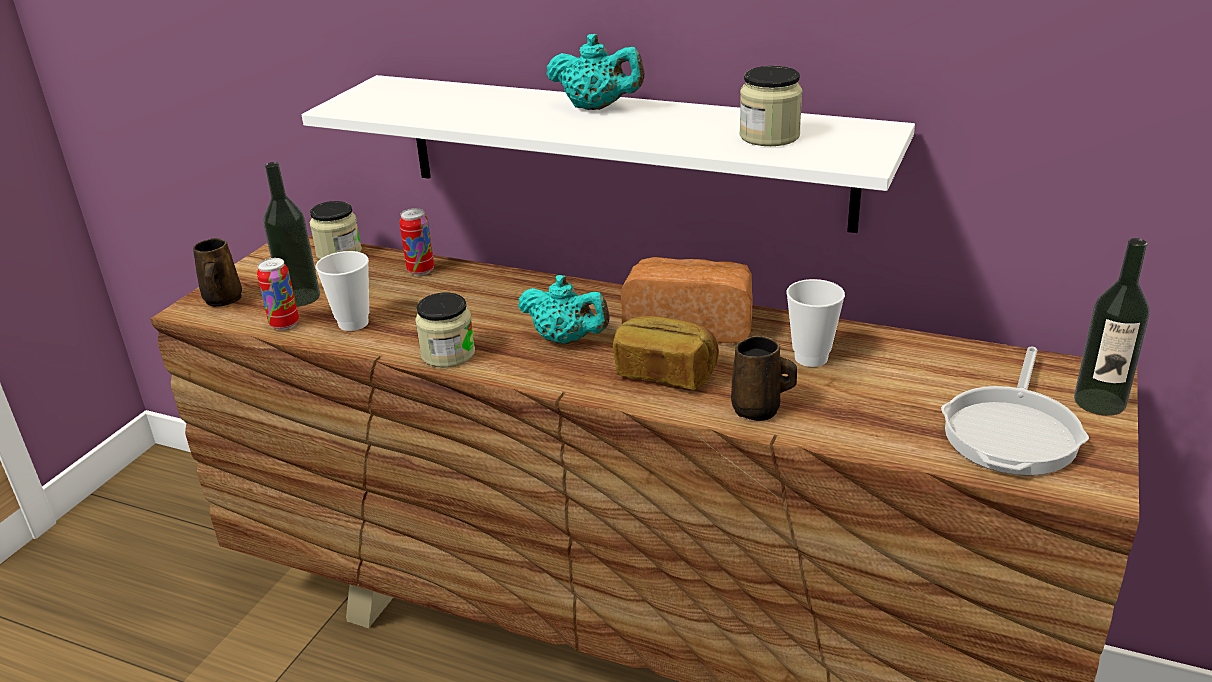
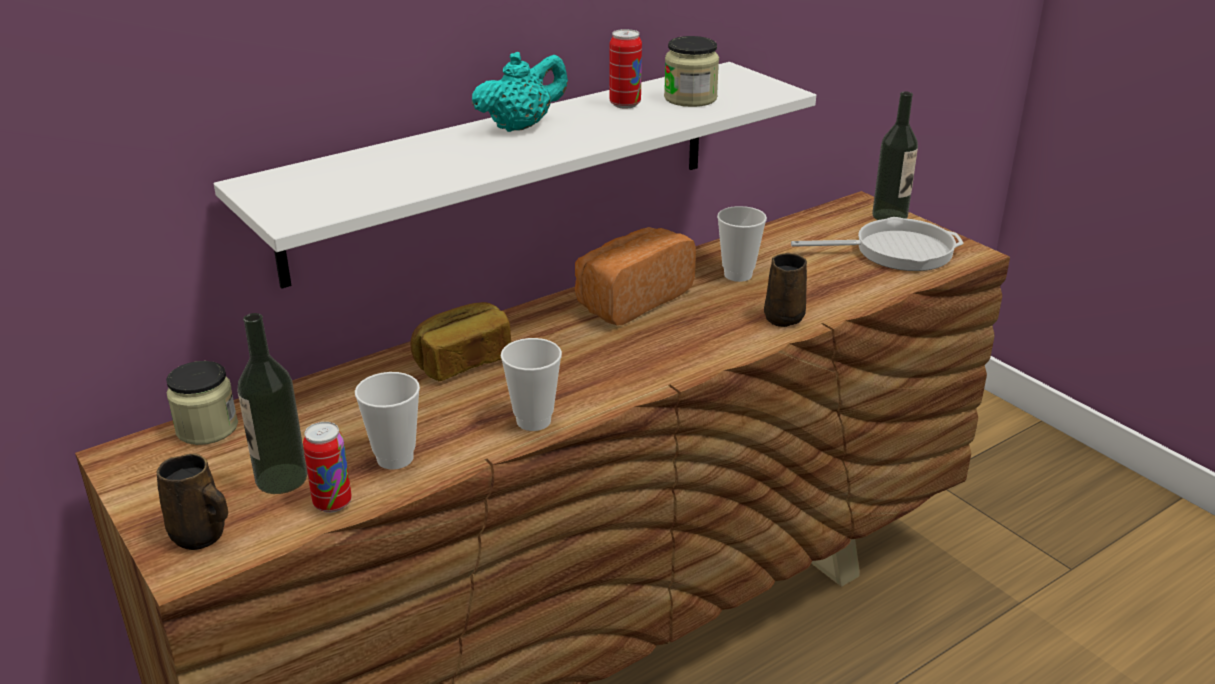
camera: 60 degrees left, 0 degrees up
(421, 270) = (336, 390): can -> can (625, 104)
(448, 354) = (533, 421): jar -> cup
(566, 340) = (585, 357): turquoise teapot -> none
(665, 373) = (692, 333): bread -> bread (463, 361)
(1012, 432) = (896, 251): frying pan -> frying pan turned 60 degrees counterclockwise

